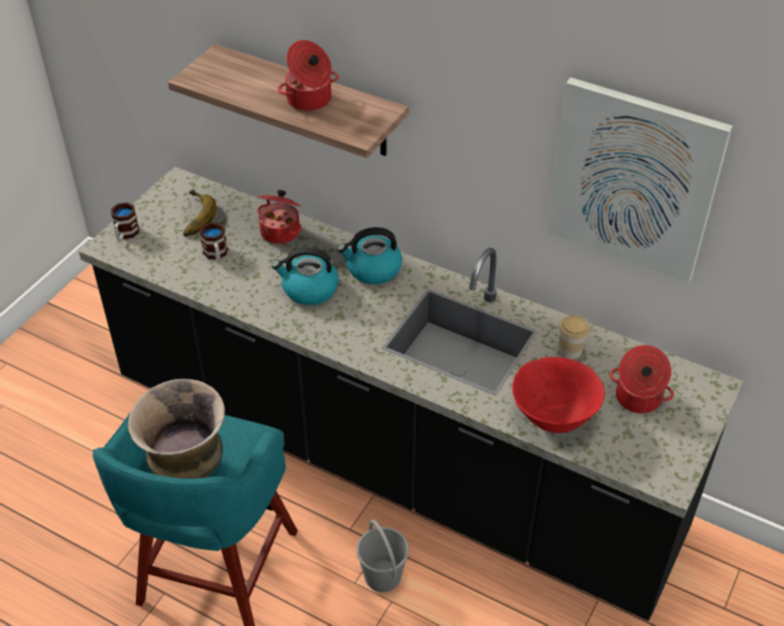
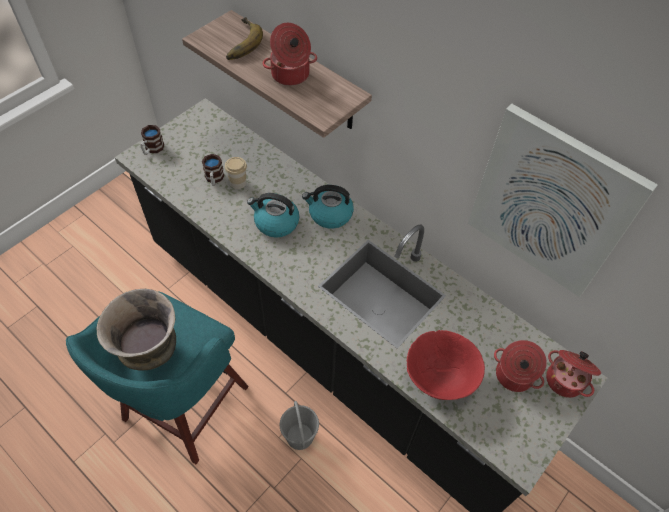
camera: 10 degrees right, 10 degrees up
(192, 217) = (206, 143): banana -> banana (239, 43)
(281, 232) = (268, 168): cooking pot -> cooking pot (565, 379)
(570, 351) = (468, 319): cup -> cup (238, 183)

